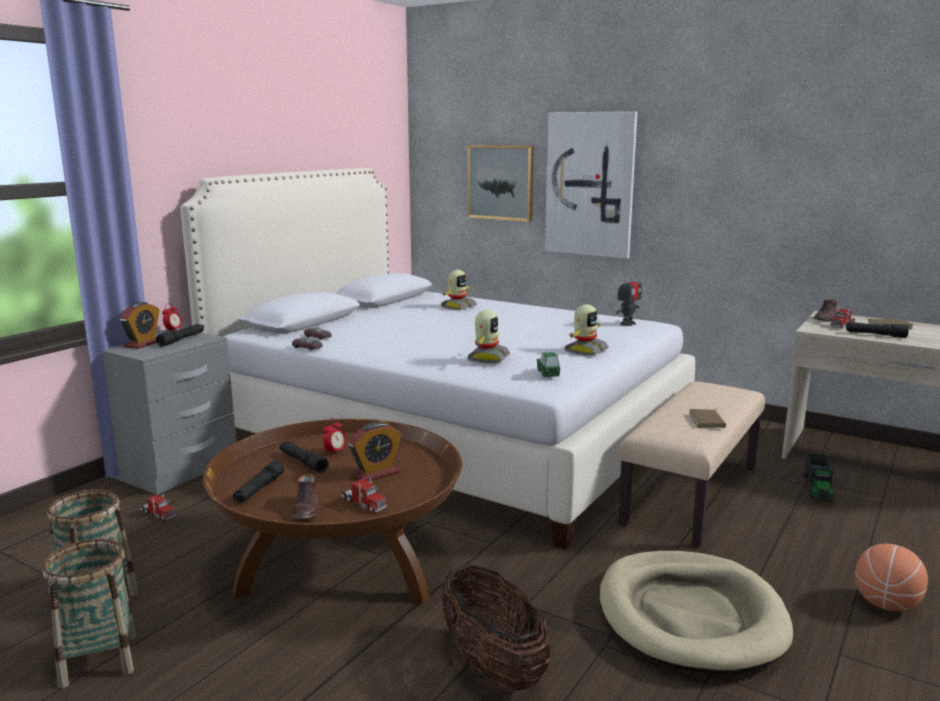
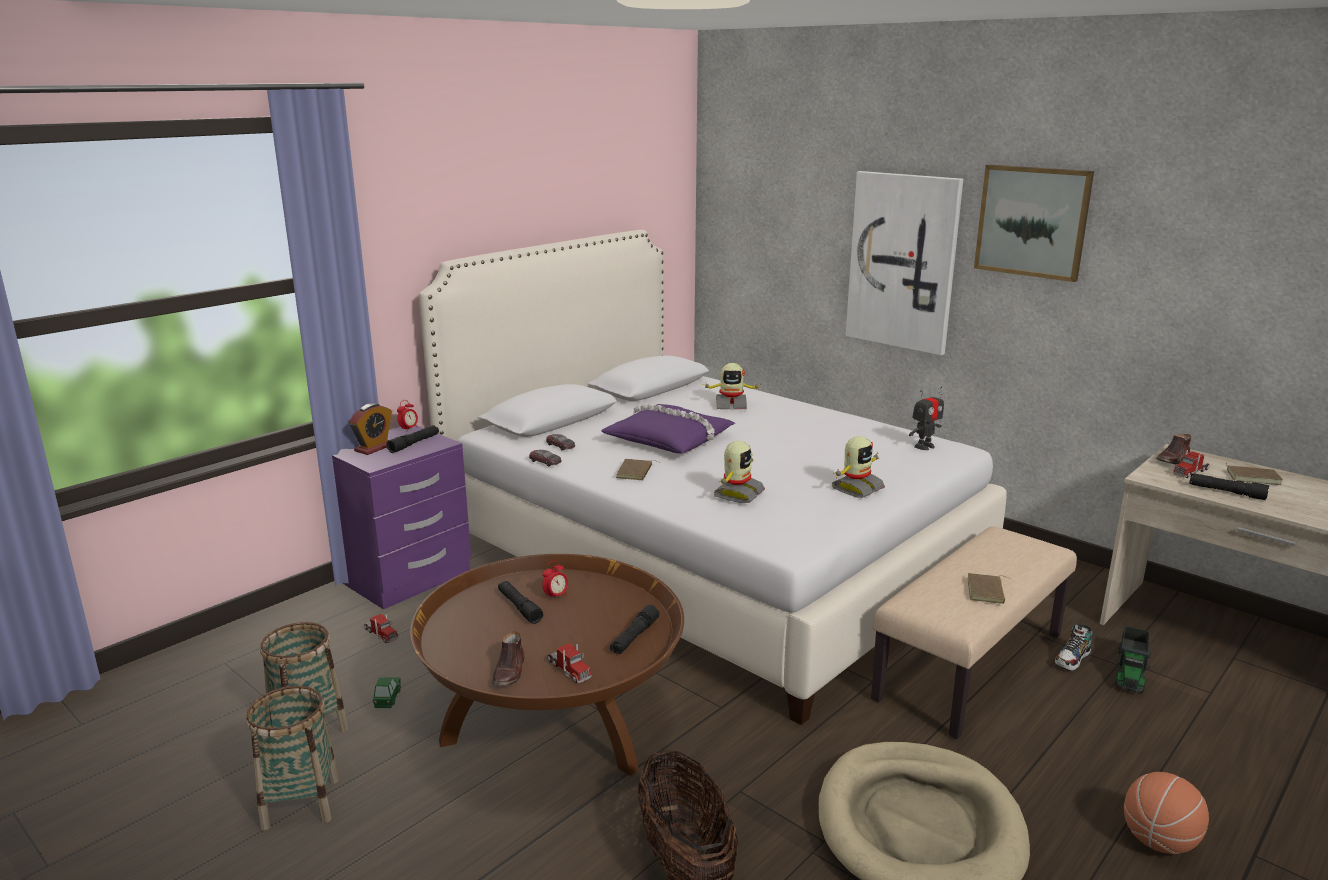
camera: 10 degrees right, 5 degrees up
(175, 469) = (406, 577): grey nightstand -> purple nightstand
(259, 489) = (467, 639): black flashlight -> black flashlight (634, 637)
(376, 473) = (592, 630): alarm clock -> none
(392, 350) = (635, 472): none -> brown book
(413, 329) = (669, 439): none -> purple pillow
(458, 307) = (731, 405): toy robot -> toy robot turned 45 degrees clockwise
(501, 182) = (799, 249): picture -> picture (1032, 221)
(548, 373) = (799, 523): green toy car -> green toy car (388, 698)
(770, 484) = (1072, 660): none -> shoe

